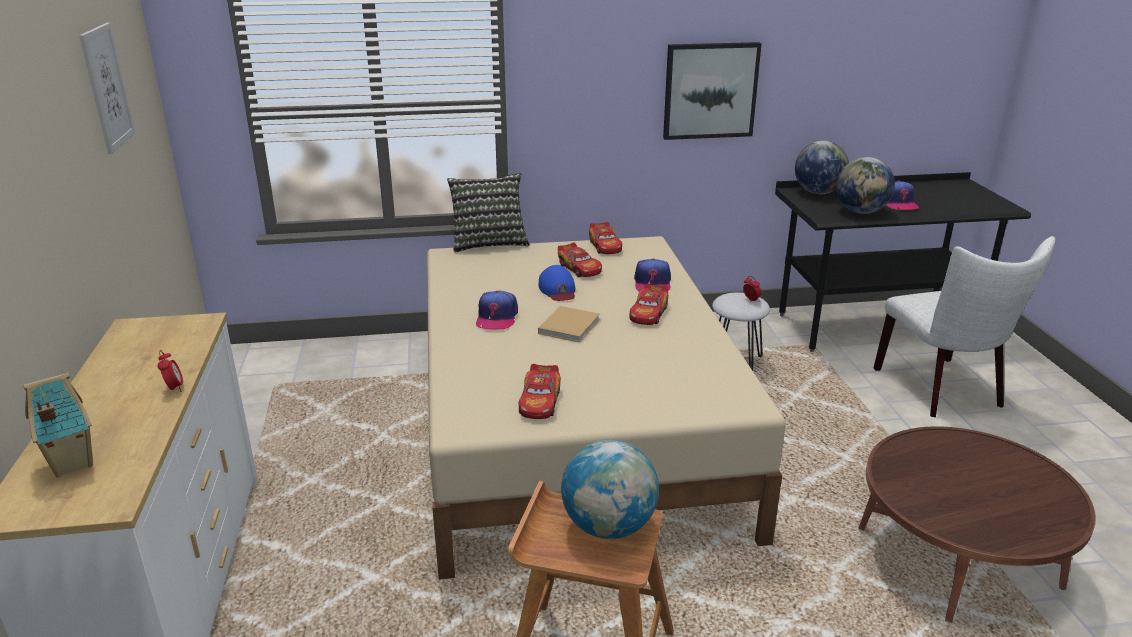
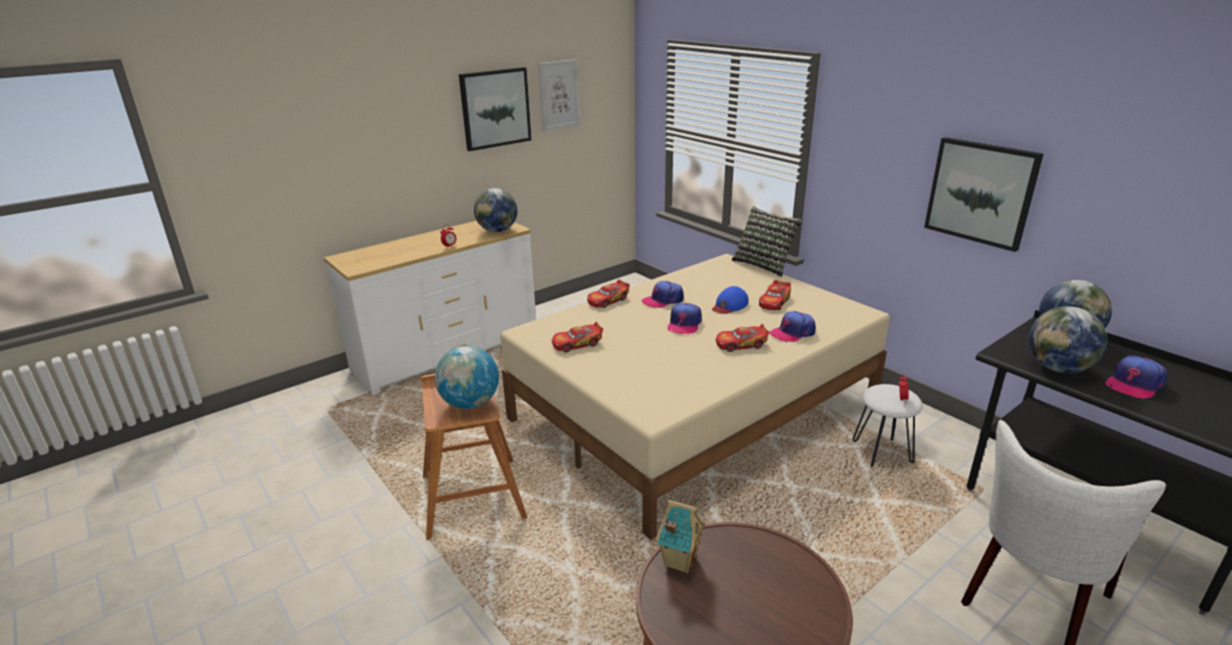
camera: 60 degrees right, 0 degrees up
(61, 128) = (495, 108): none -> picture
(70, 464) = (378, 253): toy house -> toy house (679, 561)
(184, 336) = (497, 231): none -> globe
(570, 325) = (684, 324): beige book -> cap
(605, 246) = (827, 299): toy car -> toy car (608, 300)

